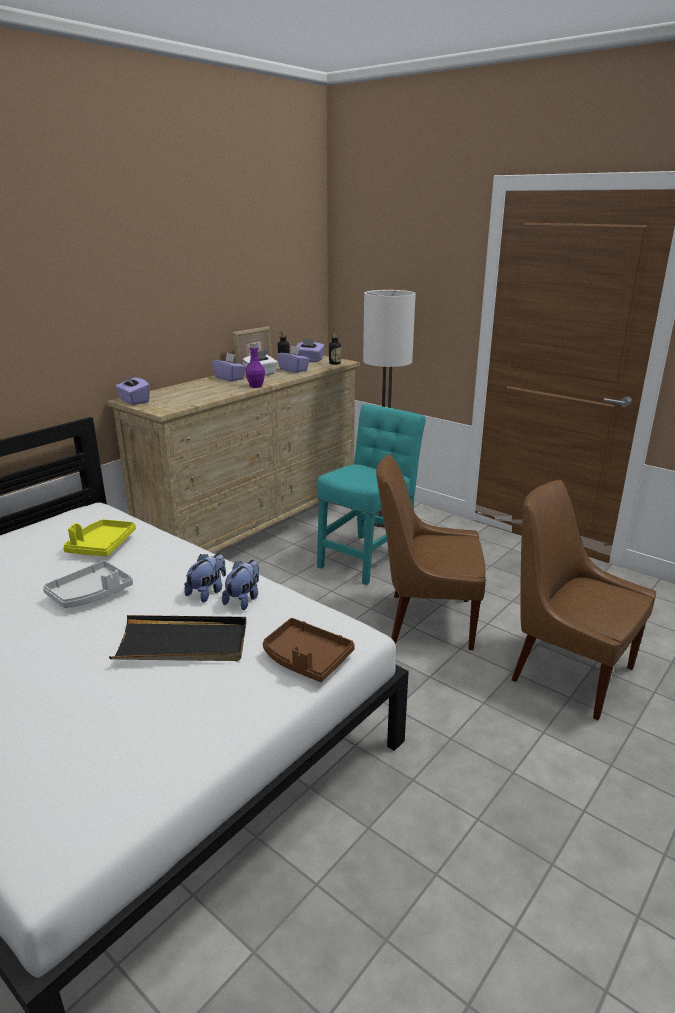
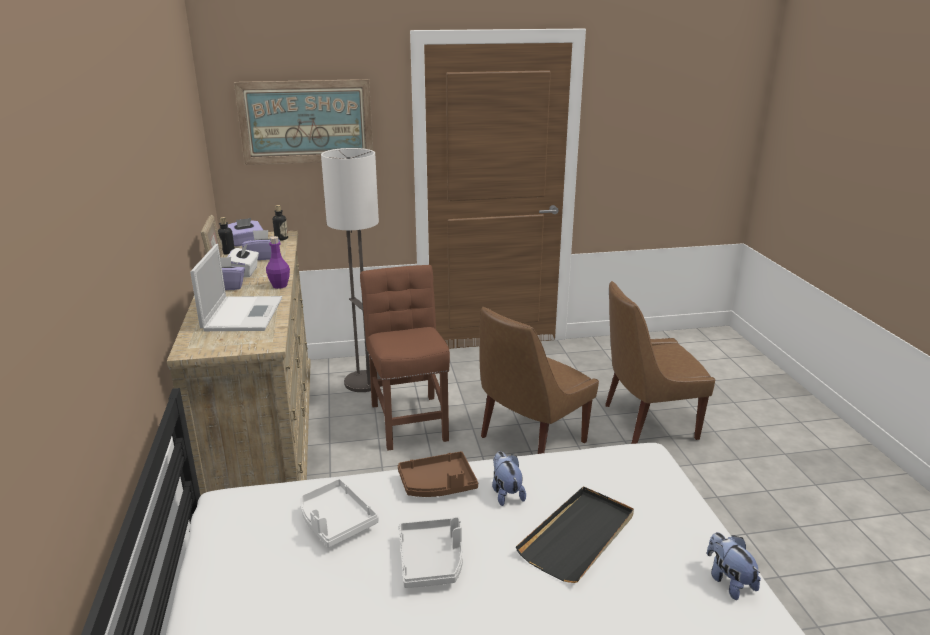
camera: 50 degrees left, 0 degrees up
(101, 546) = (335, 521): yellow tray -> white tray
(134, 401) = (201, 348): purple tissue box -> none
(197, 393) = (243, 314): none -> laptop
(244, 599) = (540, 480): plush toy -> plush toy (728, 581)
(306, 659) = (657, 486): brown tray -> brown tray (438, 484)
(368, 556) = (409, 419): turquoise chair -> brown chair
(396, 265) = (306, 122): none -> picture

